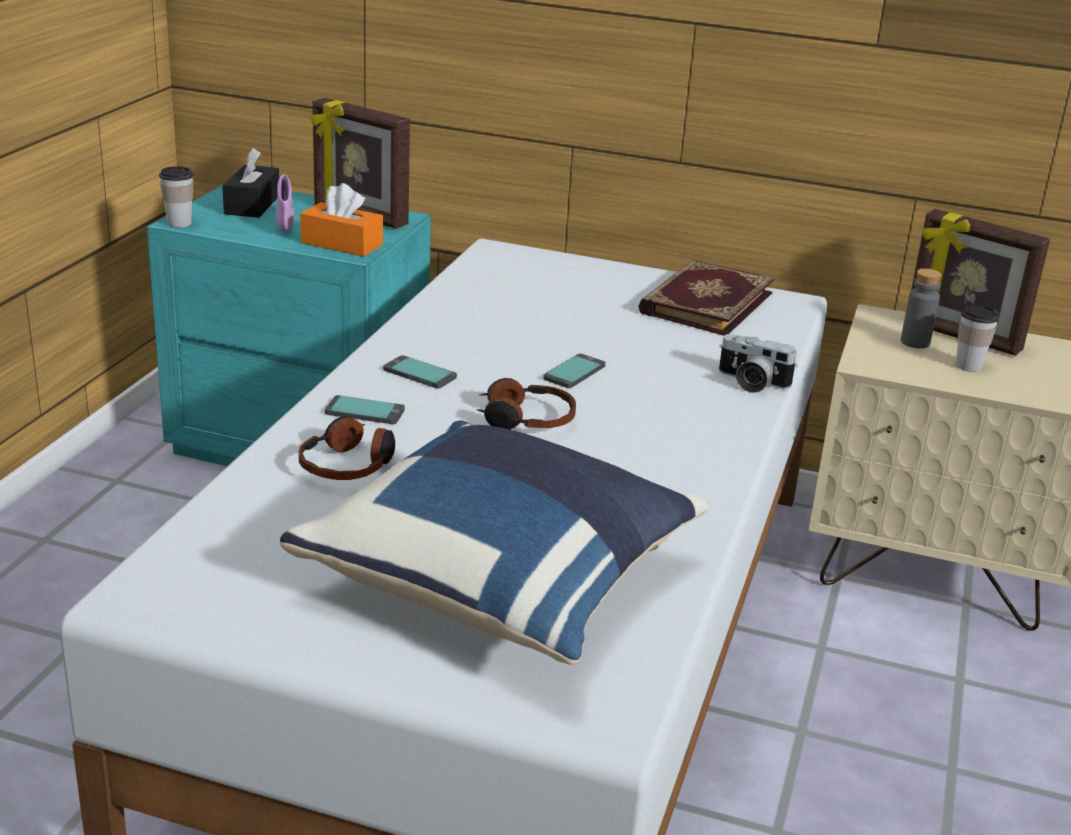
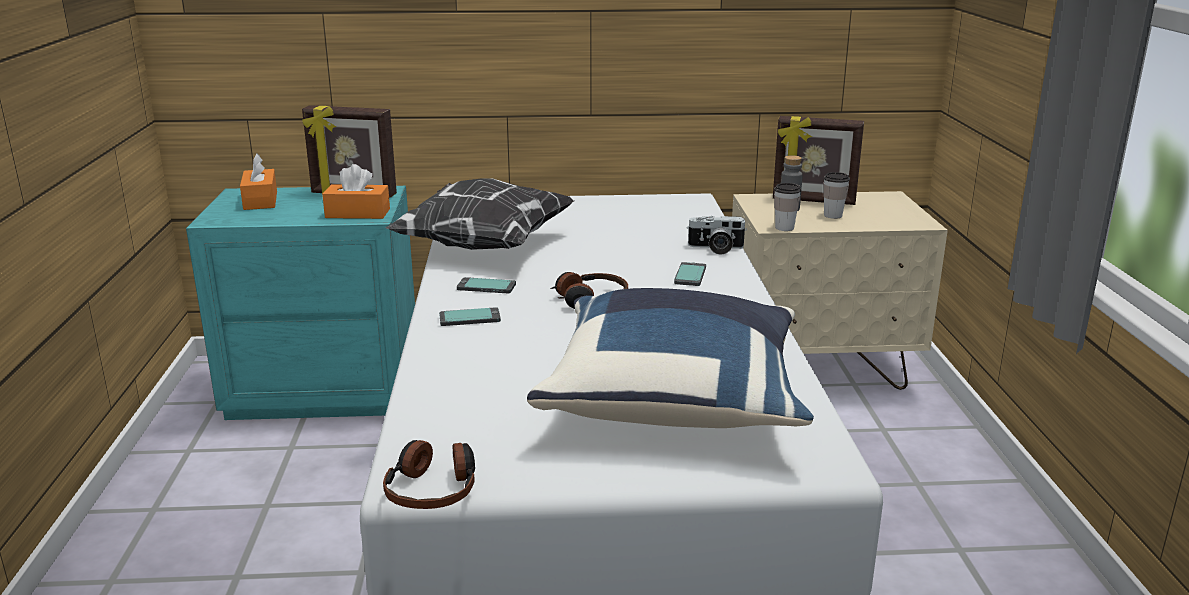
camera: 20 degrees left, 5 degrees down
(179, 223) = (212, 221): cup -> cup (784, 228)
(252, 205) = (260, 200): black tissue box -> orange tissue box
(285, 223) = (299, 208): purple bowl -> none
(349, 465) = (492, 354): headphones -> headphones (433, 488)
(464, 315) = (482, 246): none -> pillow
(574, 372) = (594, 265): phone -> phone (690, 275)
(704, 302) = (639, 209): book -> none

